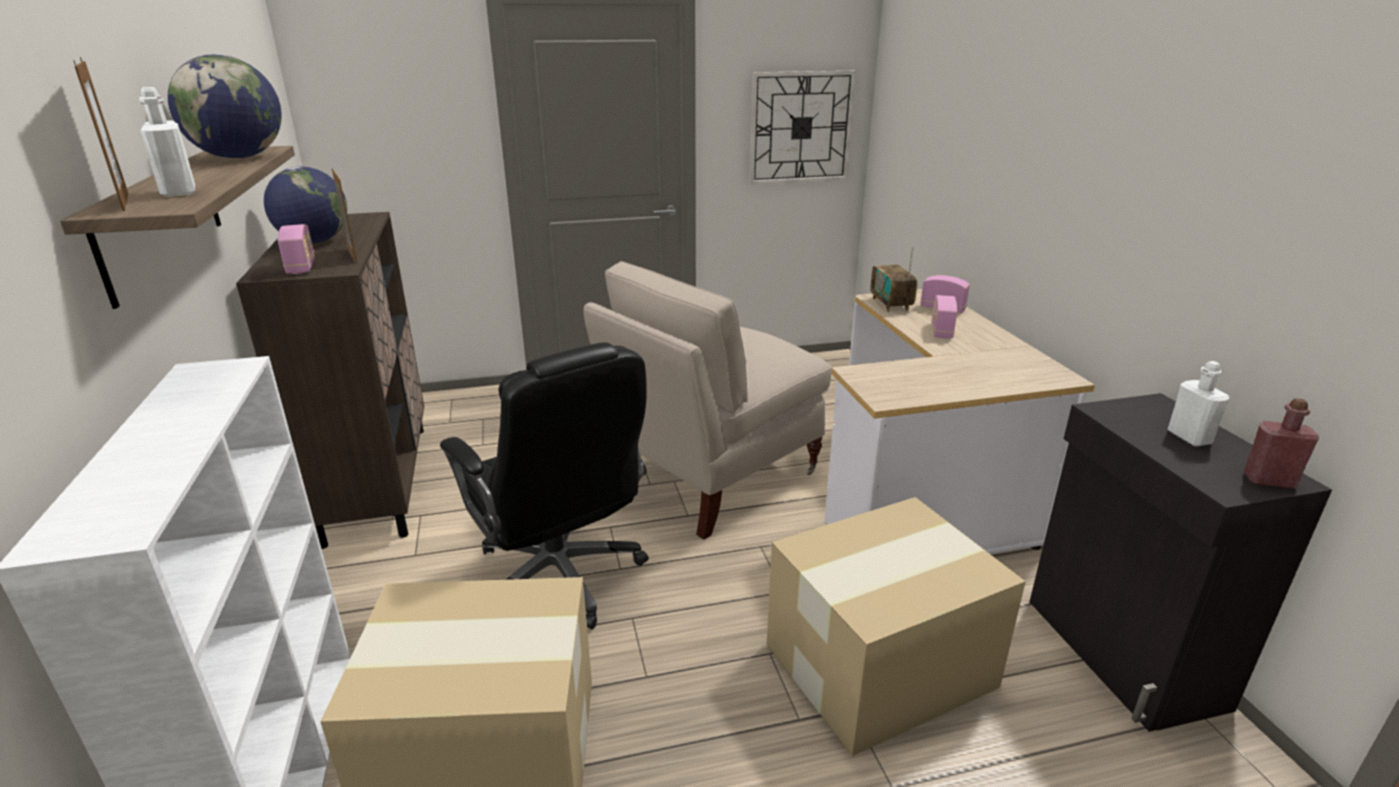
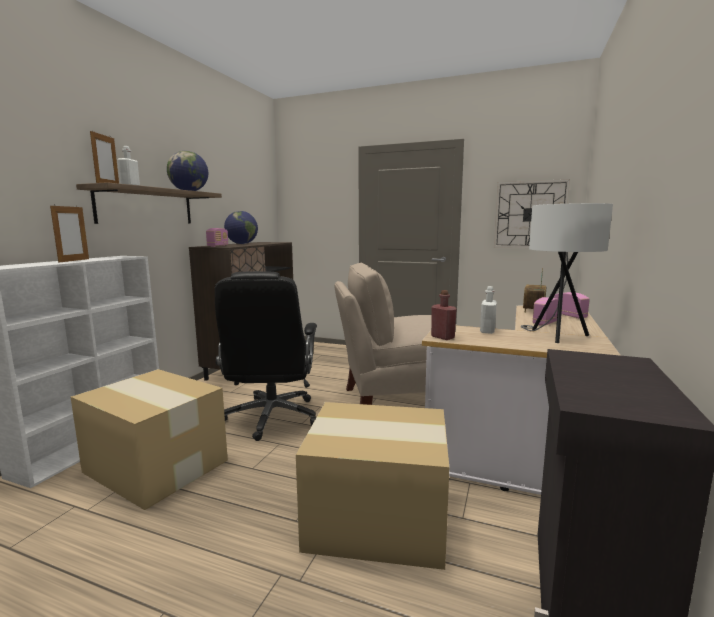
camera: 35 degrees right, 15 degrees down
(352, 255) = (242, 245): picture frame -> picture frame (74, 260)
(989, 358) = (556, 336): none -> white table lamp
(1189, 437) = (619, 377): white bottle -> white bottle (487, 331)
(1269, 480) = (648, 410): red bottle -> red bottle (442, 337)

